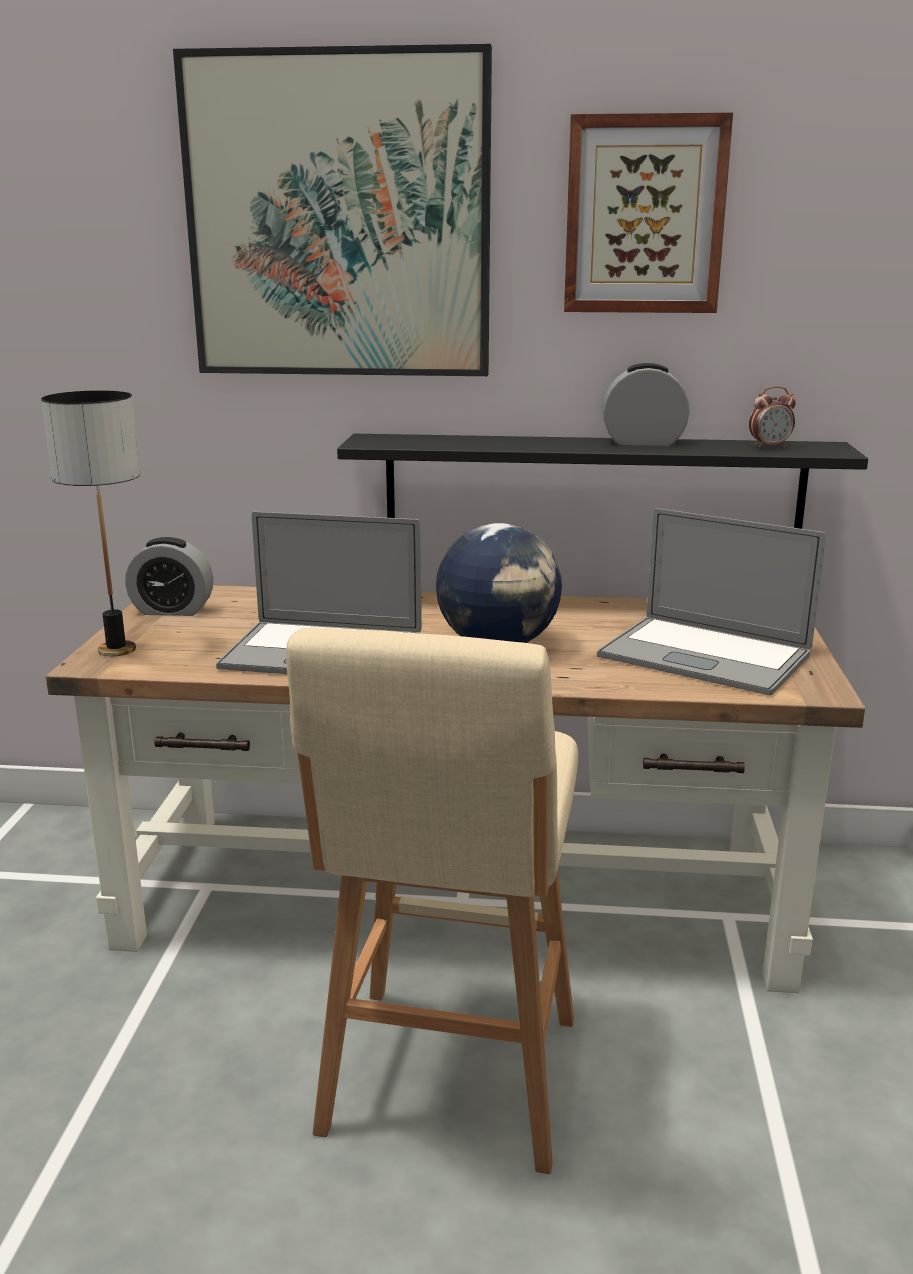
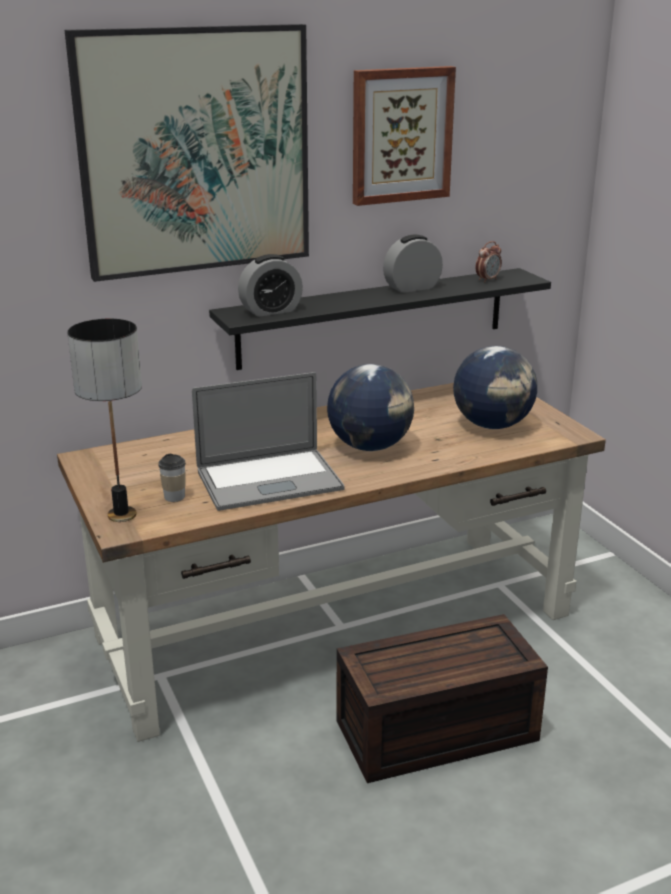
camera: 30 degrees left, 5 degrees up
(172, 610) = (111, 473): alarm clock -> alarm clock (271, 311)
(196, 645) = (174, 497): none -> cup
(449, 1082) = (435, 733): beige stool -> brown storage box
(704, 656) = (492, 425): laptop -> globe

